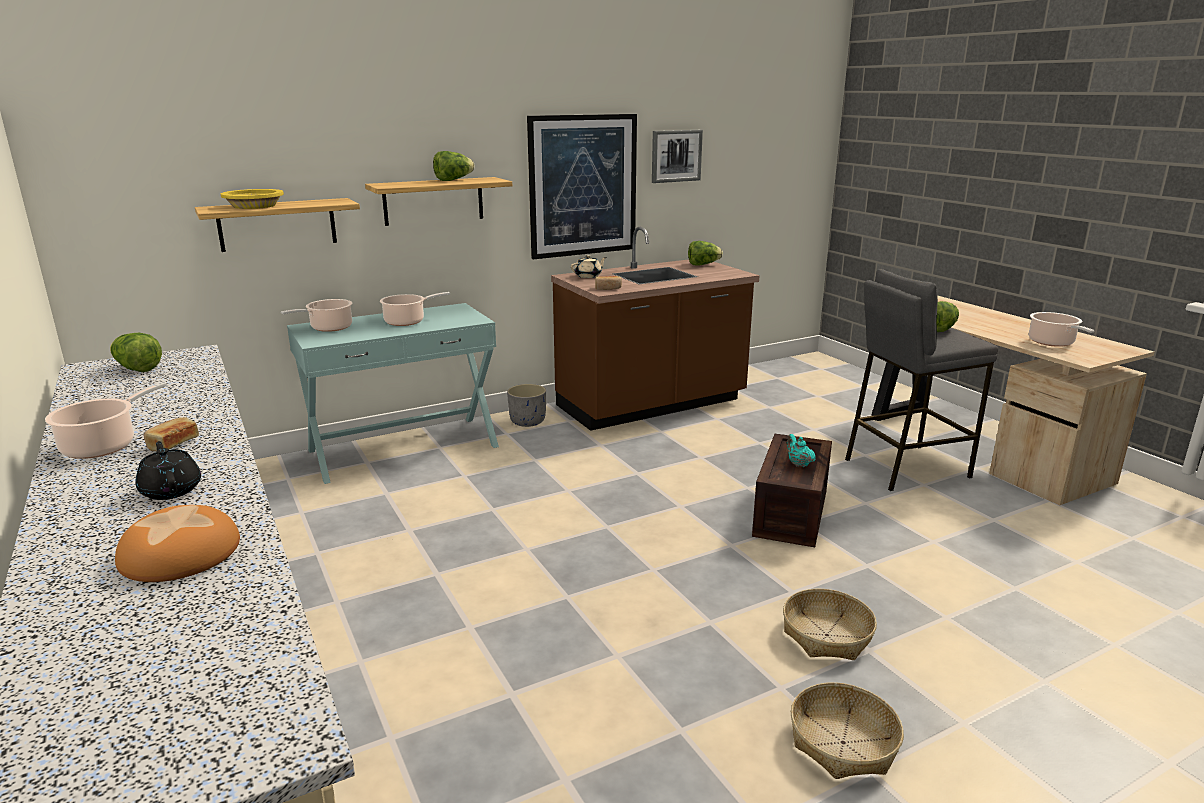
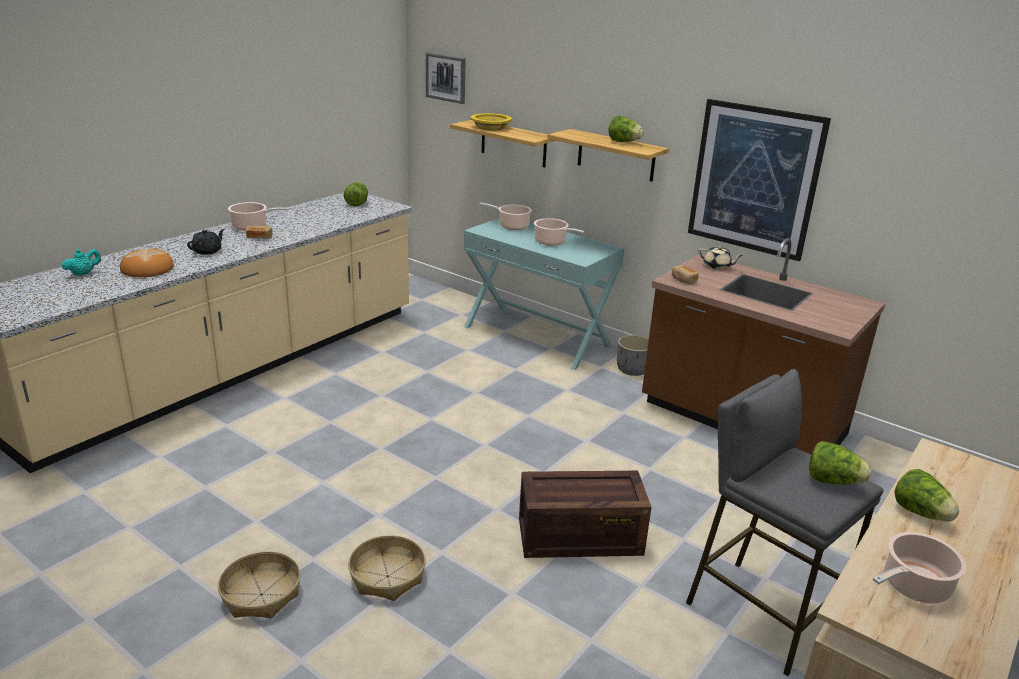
camera: 65 degrees right, 5 degrees up
(676, 156) = (878, 176): picture -> picture (446, 77)
(703, 264) = (851, 307): lettuce -> lettuce (920, 513)
(798, 464) = (582, 492): turquoise teapot -> turquoise teapot (83, 274)

